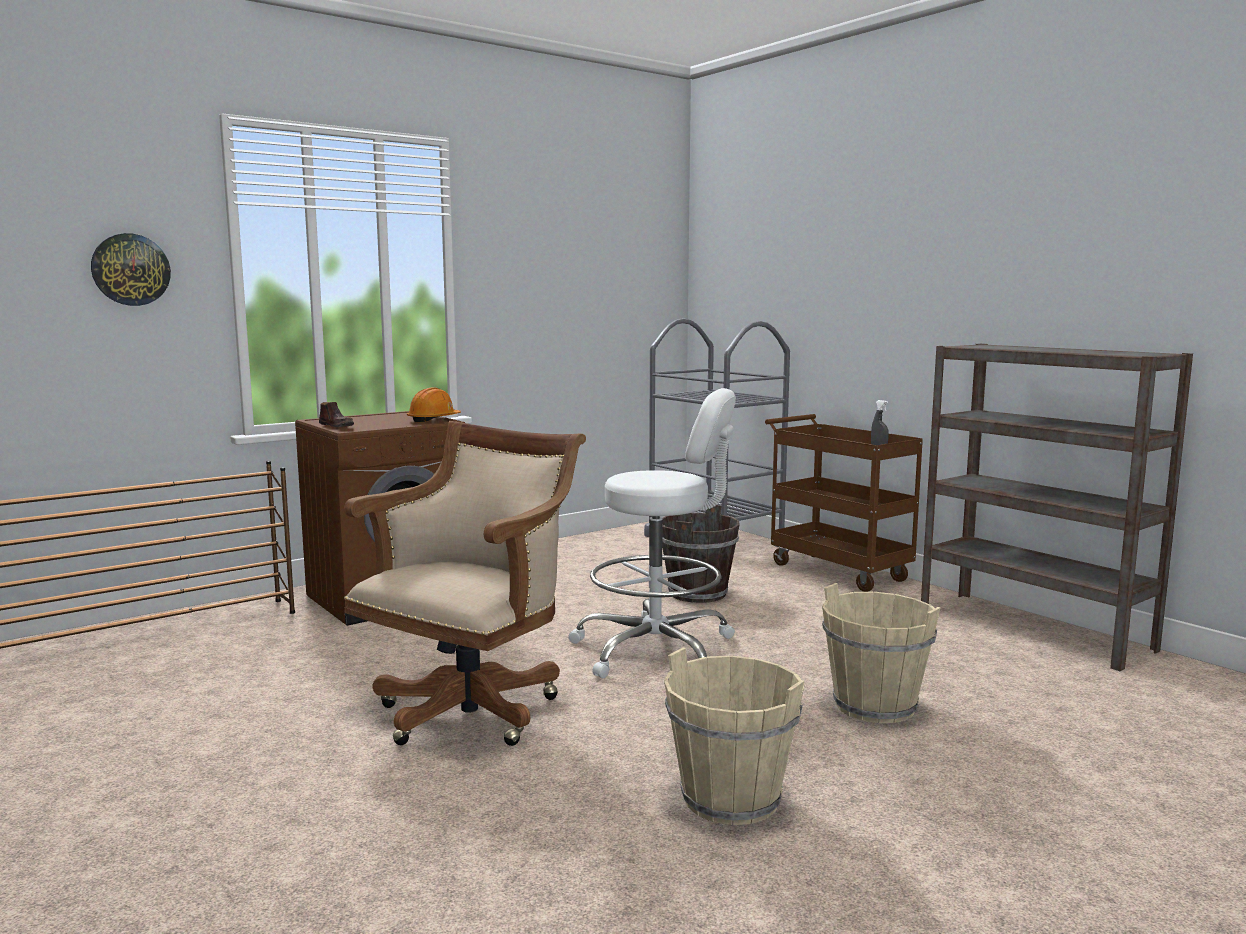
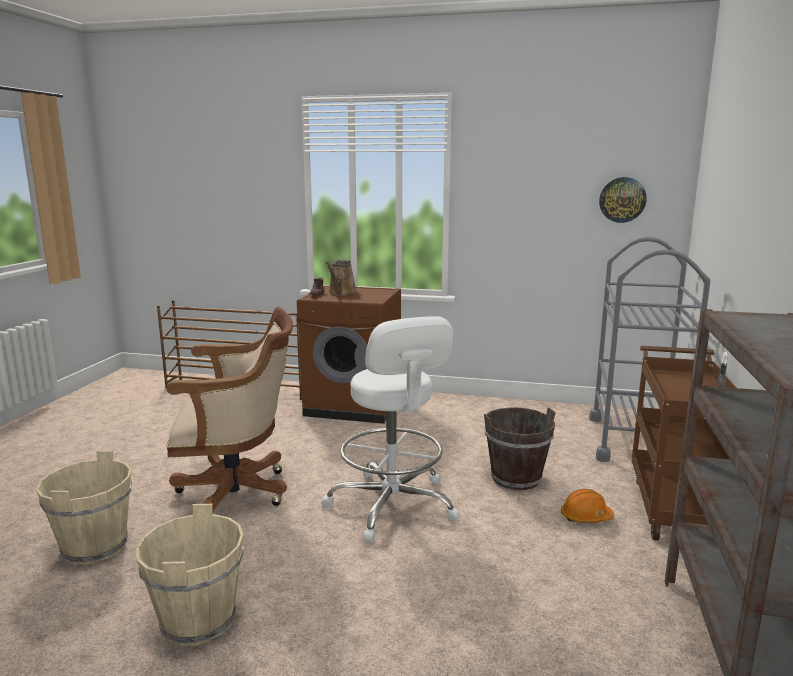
camera: 50 degrees right, 5 degrees up
(131, 269) = (254, 191): wall clock -> wall clock (622, 200)
(365, 422) = (341, 293): none -> brown watering can
(433, 419) = (374, 298): orange hard hat -> orange hard hat (586, 517)
(875, 706) = (412, 629): beige bucket -> beige bucket (95, 547)

